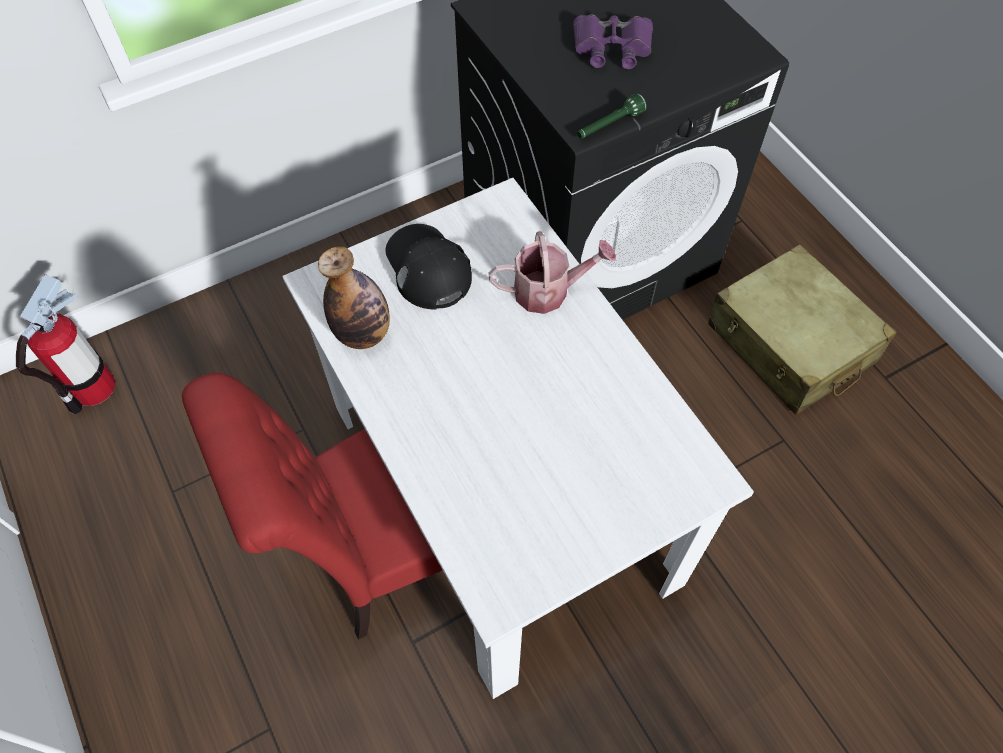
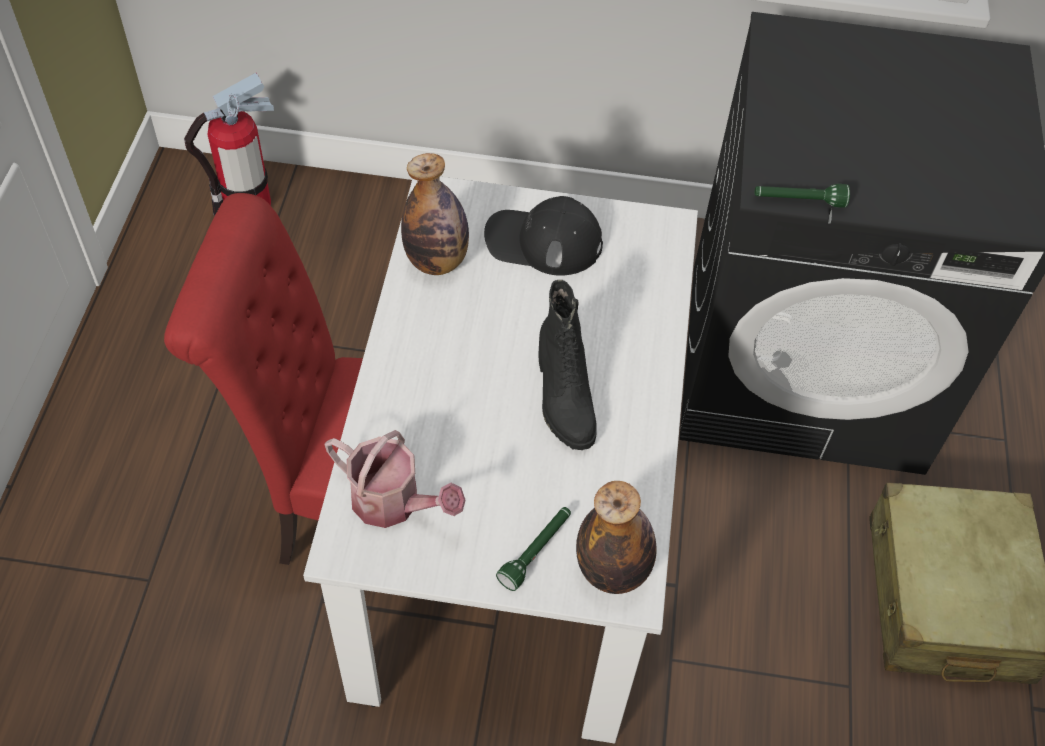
camera: 35 degrees right, 5 degrees down
(427, 268) = (543, 241): black cap -> black cap turned 90 degrees counterclockwise
(547, 376) = (562, 399): none -> black boot
(549, 291) = (635, 329): watering can -> watering can (394, 503)
(612, 48) = (873, 133): purple binoculars -> none
(629, 499) = (536, 551): none -> green flashlight
(688, 475) = (612, 570): none -> bottle

